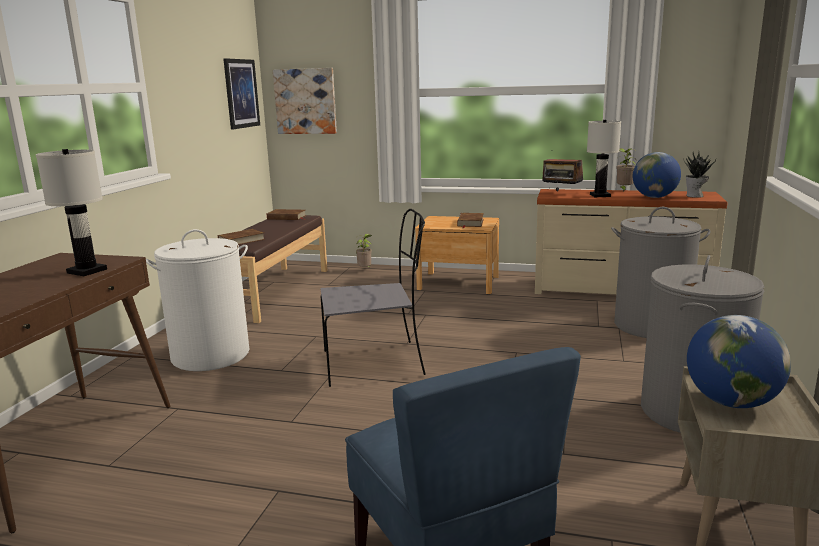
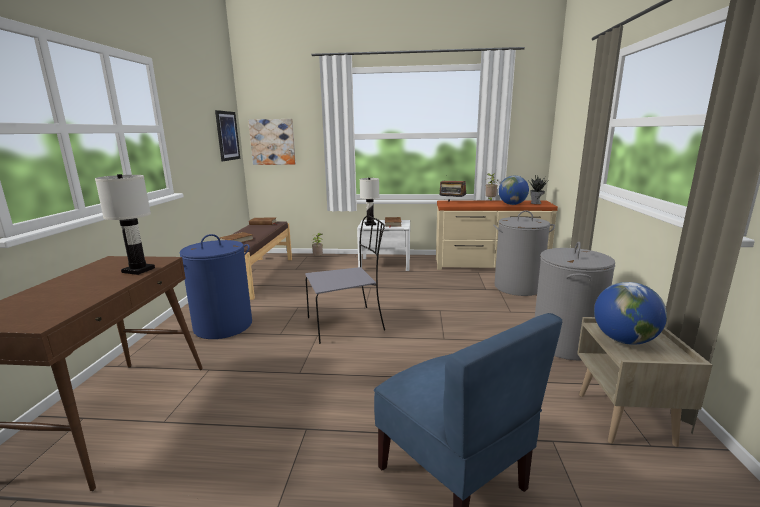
camera: 10 degrees left, 0 degrees up
(210, 355) = (223, 326): white laundry basket -> blue laundry basket
(458, 283) = (385, 264): brown nightstand -> white nightstand
(600, 195) = (478, 204): white table lamp -> white table lamp (370, 224)

